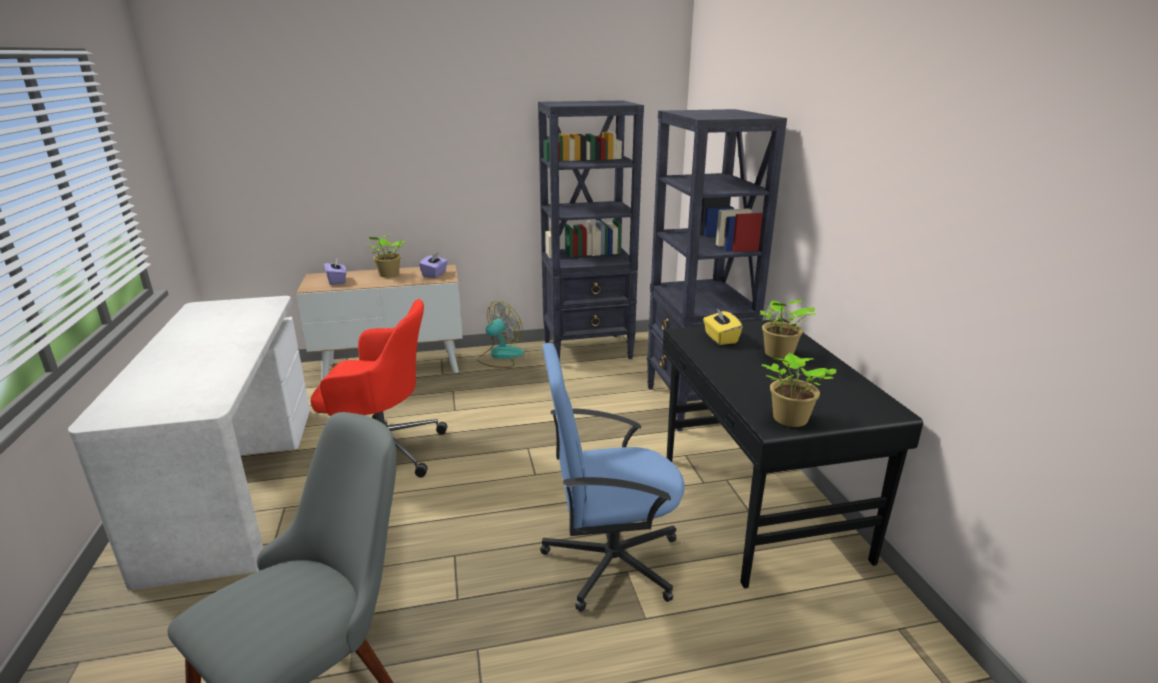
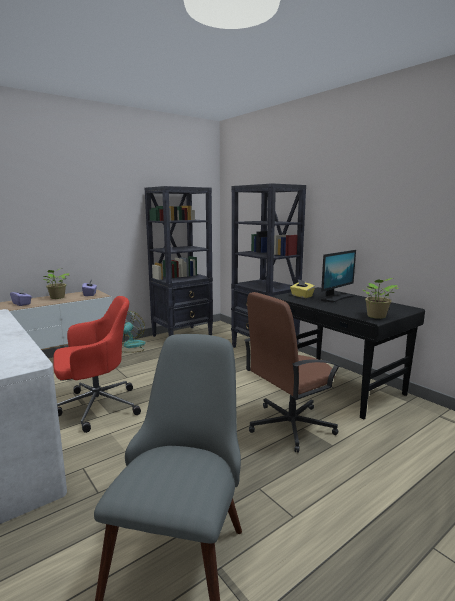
camera: 25 degrees left, 10 degrees down
(609, 561) = (289, 426): blue office chair -> brown office chair
(778, 355) = (336, 298): potted plant -> monitor

